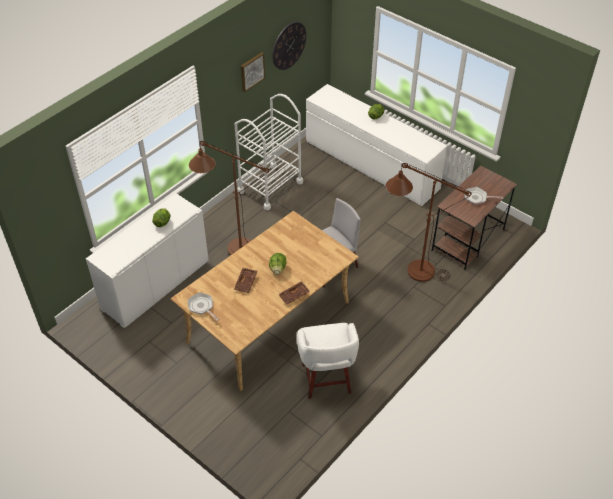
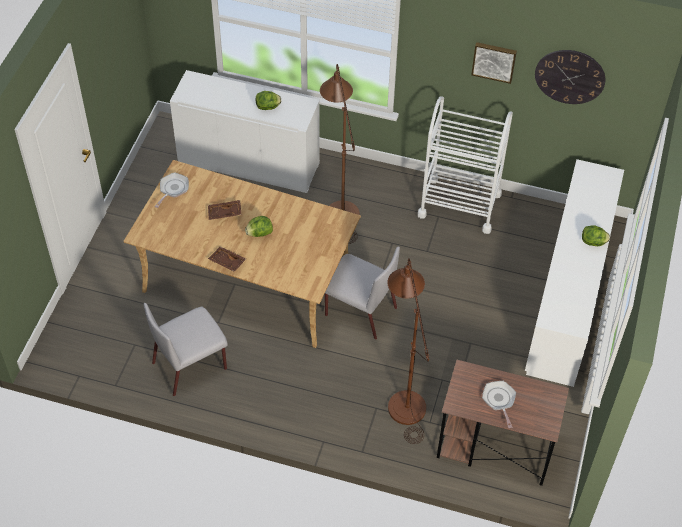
camera: 65 degrees right, 5 degrees up
(326, 380) = (190, 365): white stool -> grey chair

